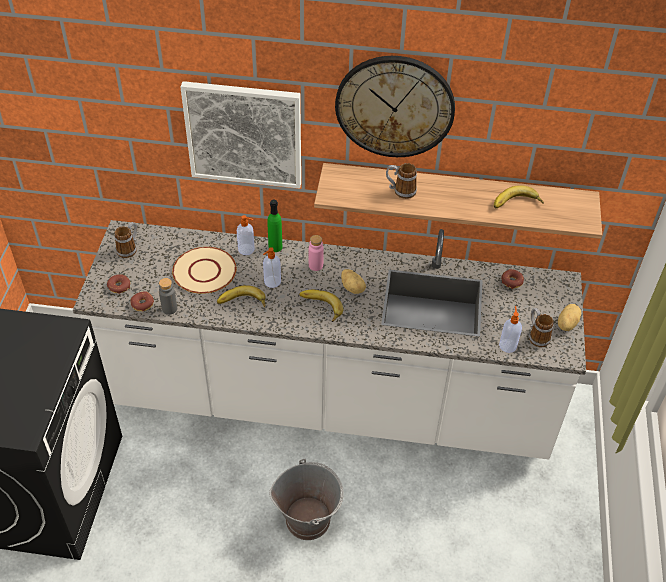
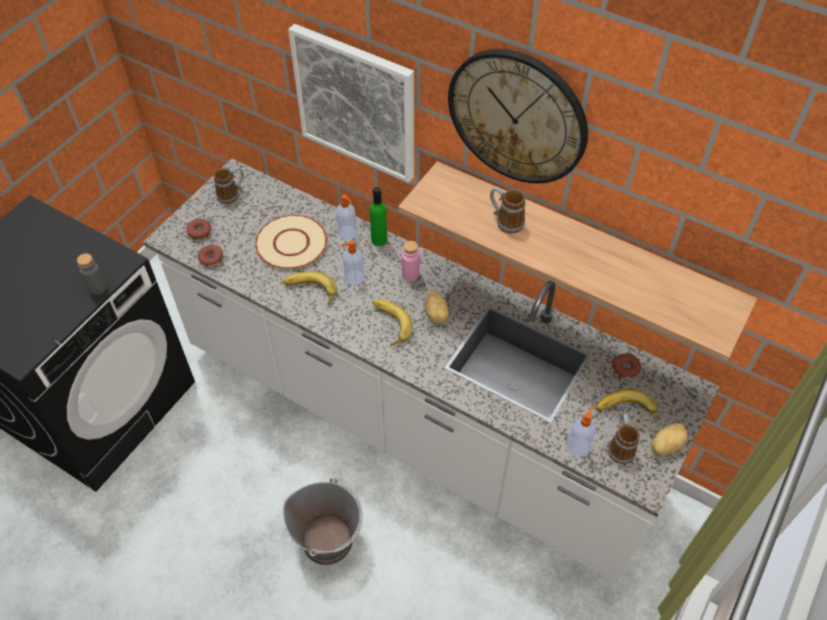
camera: 25 degrees right, 5 degrees up
(169, 308) = (234, 272): grey bottle -> grey bottle (98, 288)
(517, 204) = (639, 281): banana -> banana (626, 412)

